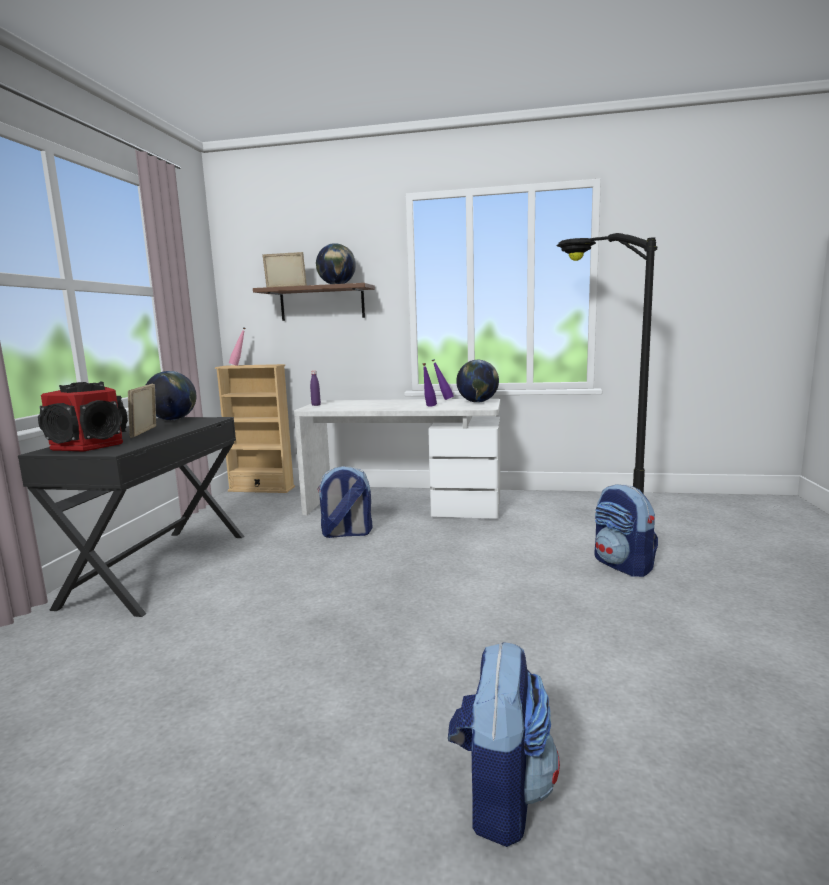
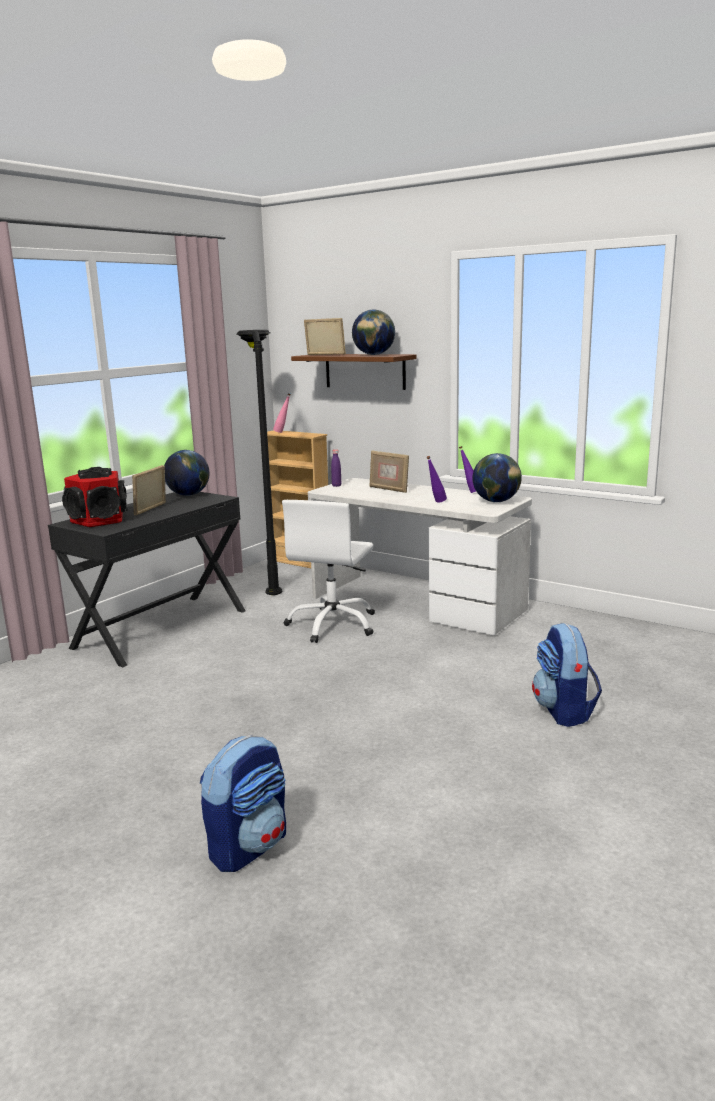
camera: 25 degrees right, 5 degrees up
(346, 533) = (333, 624): backpack -> white office chair
(369, 403) = (389, 489): none -> picture frame
(587, 514) = (602, 648): black floor lamp -> black floor lamp (270, 576)

